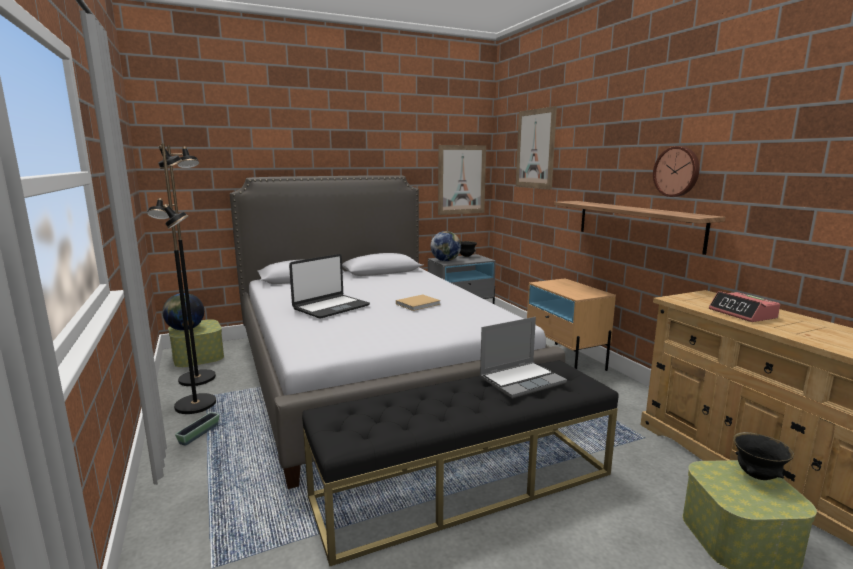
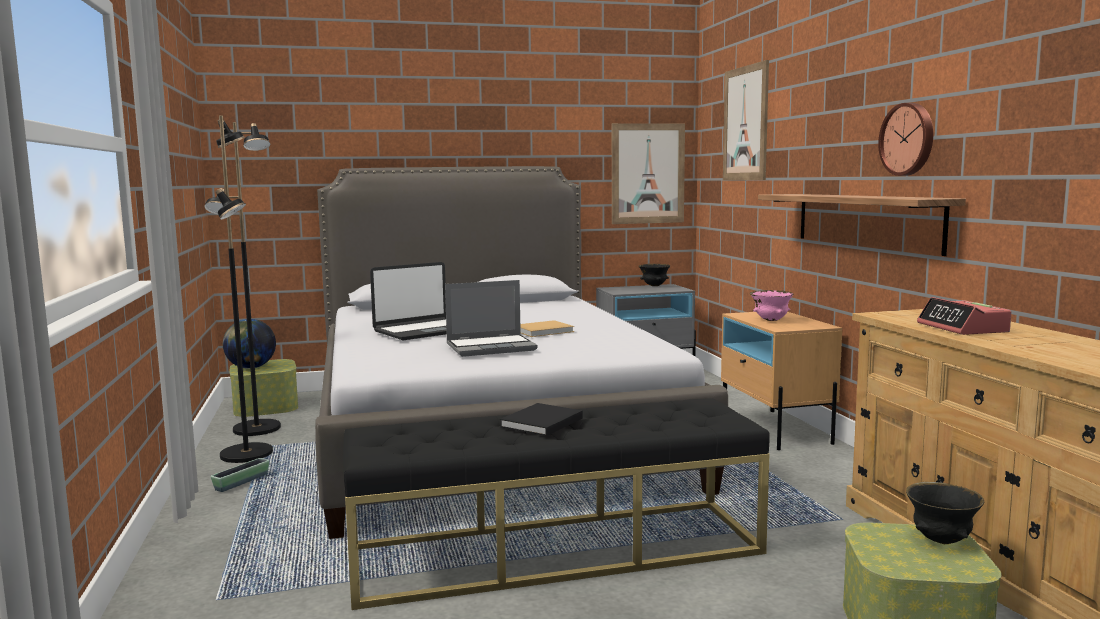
camera: 10 degrees right, 5 degrees down
(445, 260) = (619, 290): globe -> none
(455, 396) = (540, 423): none -> black book
(522, 380) = (640, 413): laptop -> laptop (492, 347)
(565, 289) = (771, 320): none -> pink bowl

